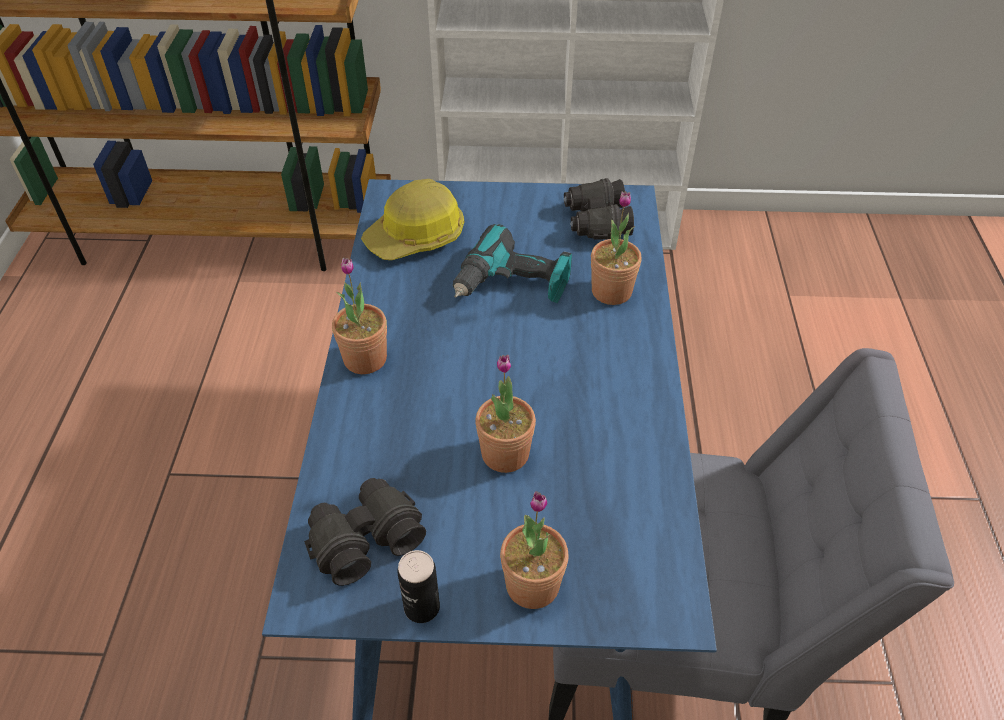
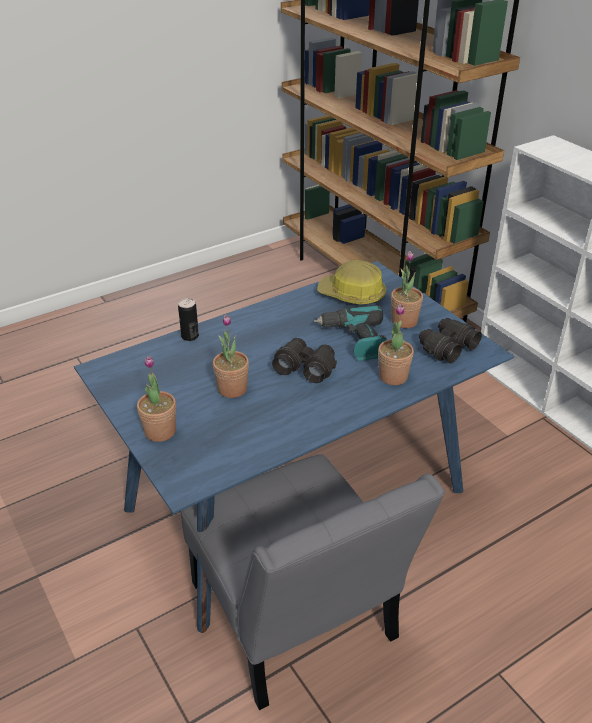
camera: 55 degrees right, 10 degrees down
(364, 538) = (143, 369): black binoculars -> black binoculars (305, 367)
(365, 359) = (249, 319): potted plant -> potted plant (404, 321)
(422, 607) = (120, 403): can -> can (190, 336)

